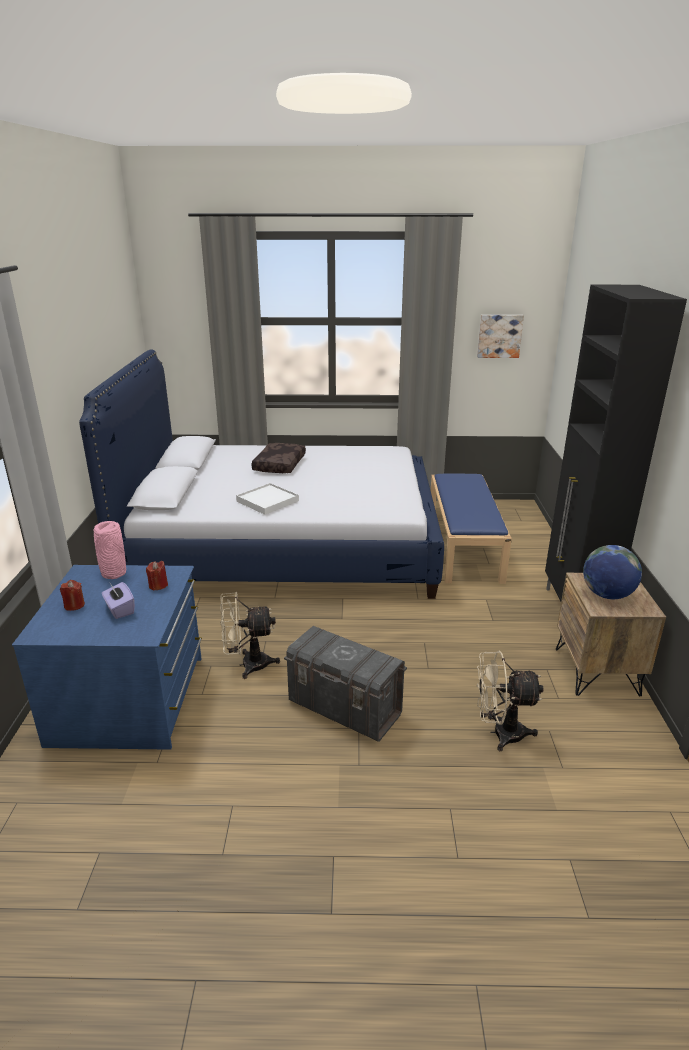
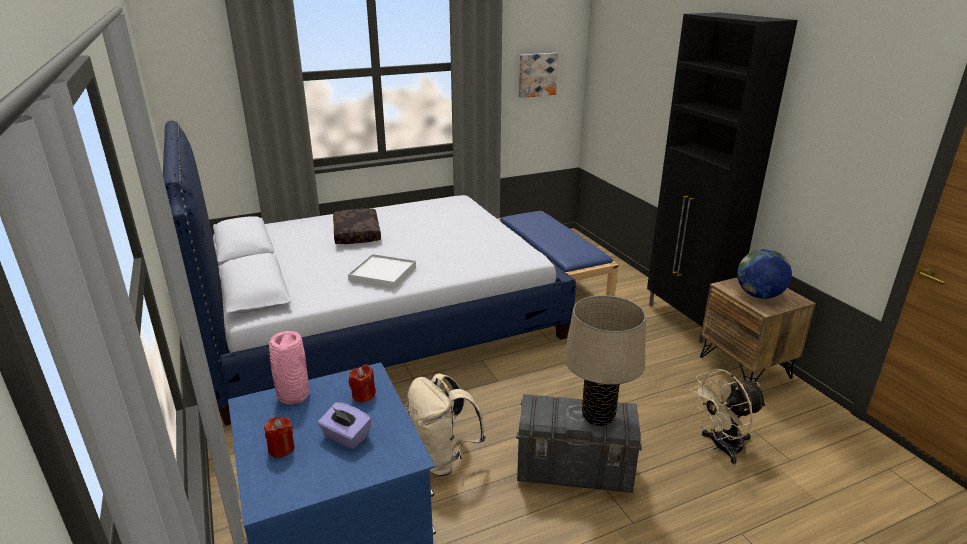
camera: 25 degrees left, 0 degrees up
(247, 665) = (442, 458): beige fan -> beige backpack
(358, 660) = (598, 416): none -> beige table lamp

